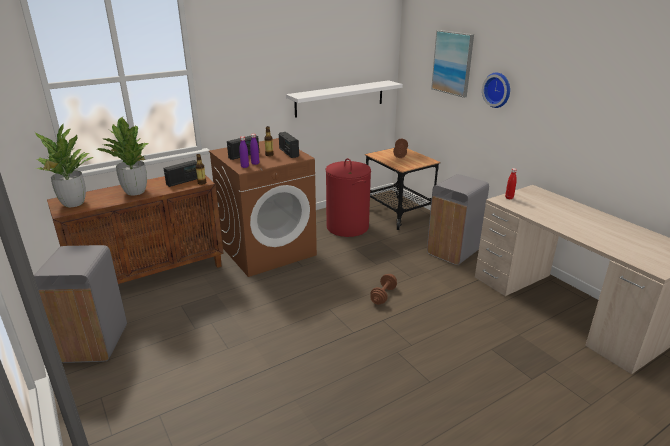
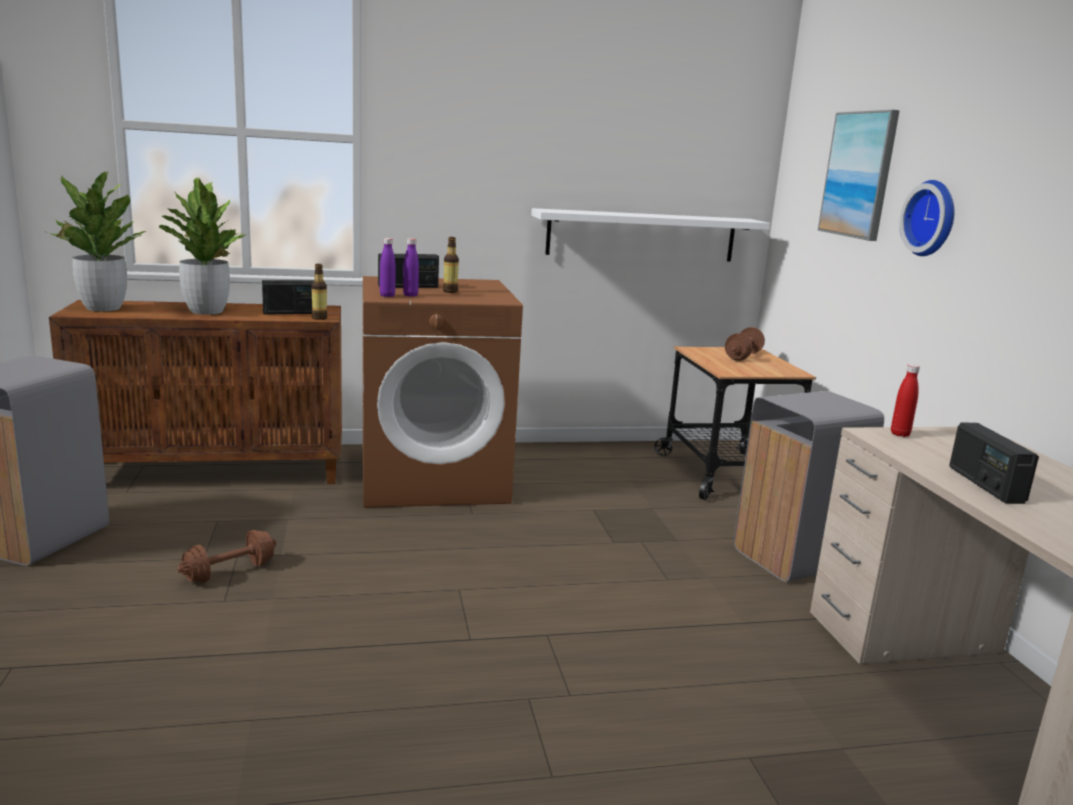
camera: 20 degrees right, 10 degrees down
(288, 153) = (487, 294): radio -> radio (985, 484)
(347, 227) = (606, 476): red laundry basket -> none
(383, 295) = (583, 594): brown dumbbell -> brown dumbbell (229, 572)

